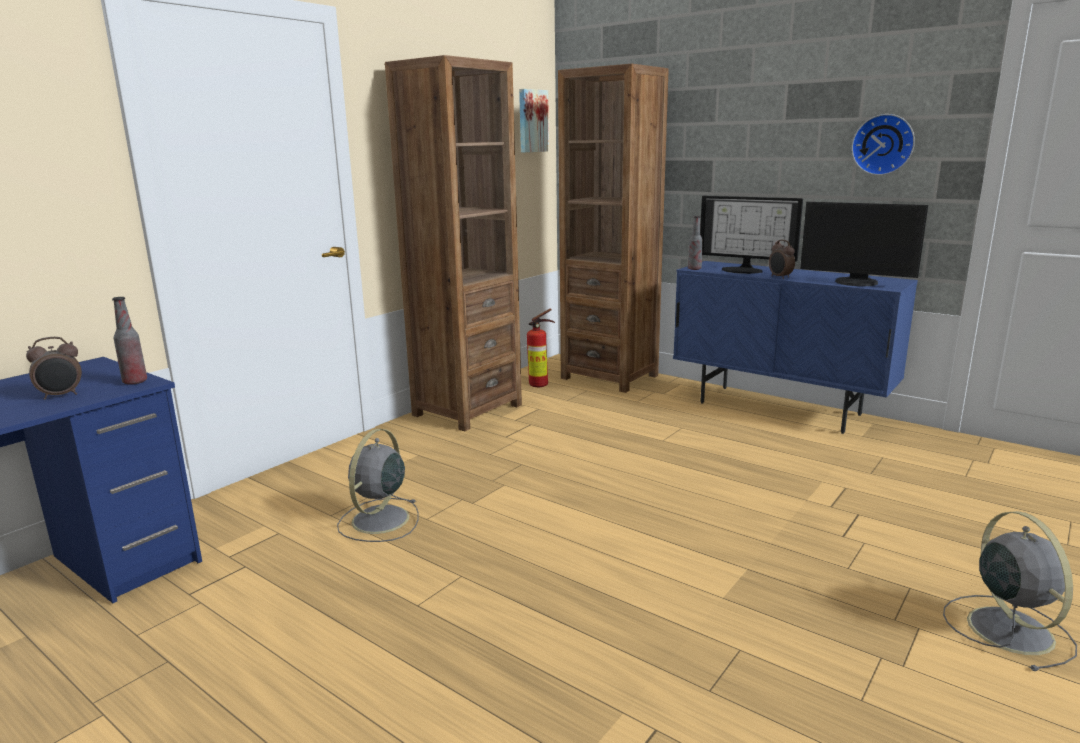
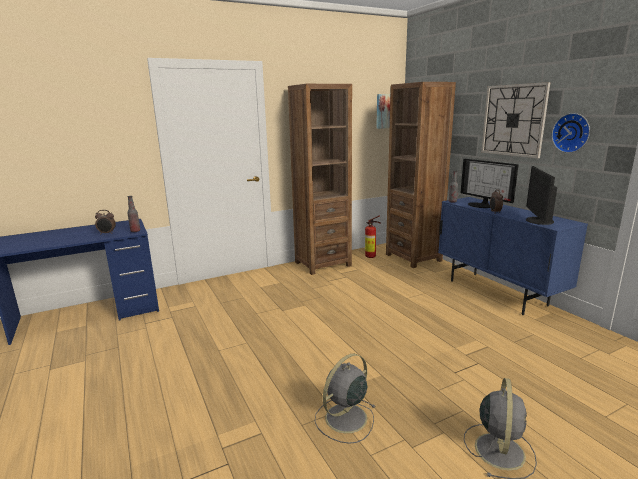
camera: 25 degrees right, 0 degrees up
(379, 521) = (236, 310): grey fan -> grey fan (344, 419)
(780, 129) = (513, 120): none -> wall clock
(856, 283) = (538, 221): monitor -> monitor turned 45 degrees clockwise

